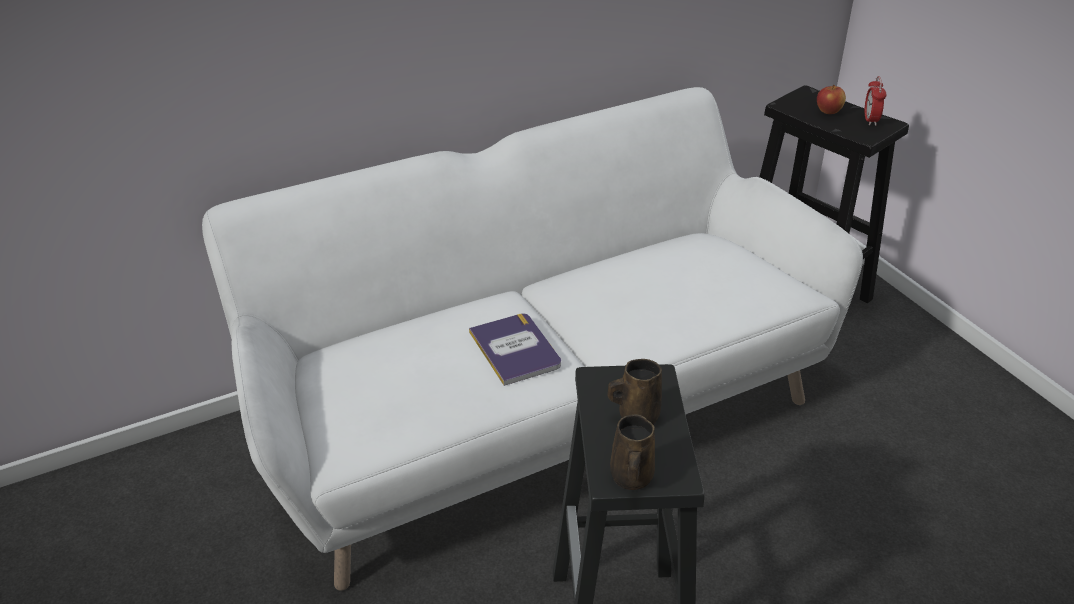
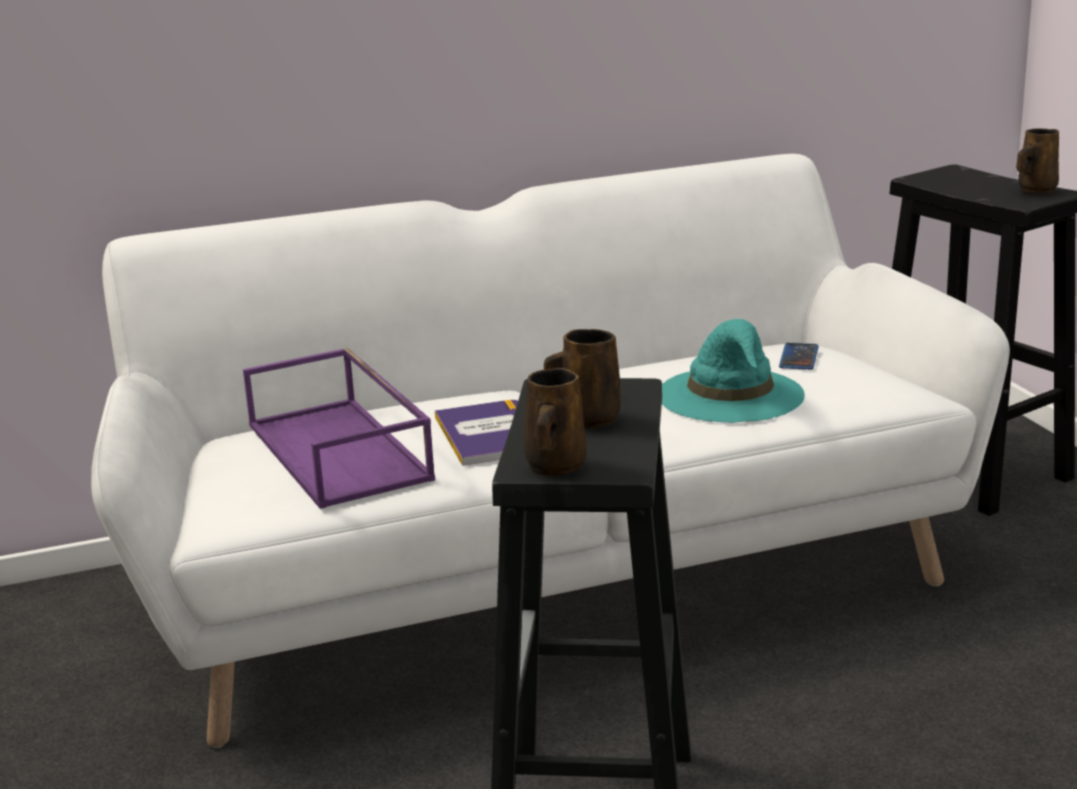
camera: 10 degrees right, 15 degrees down
(410, 374) = (341, 452): none -> purple tray
(675, 299) = (731, 395): none -> turquoise hat
(712, 255) = (799, 357): none -> phone
(828, 111) = (978, 184): apple -> none
(870, 120) = (1035, 190): alarm clock -> brown mug

